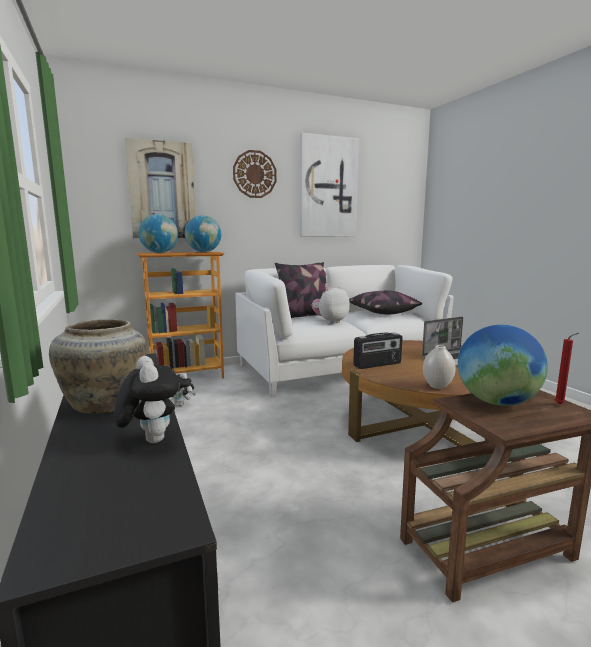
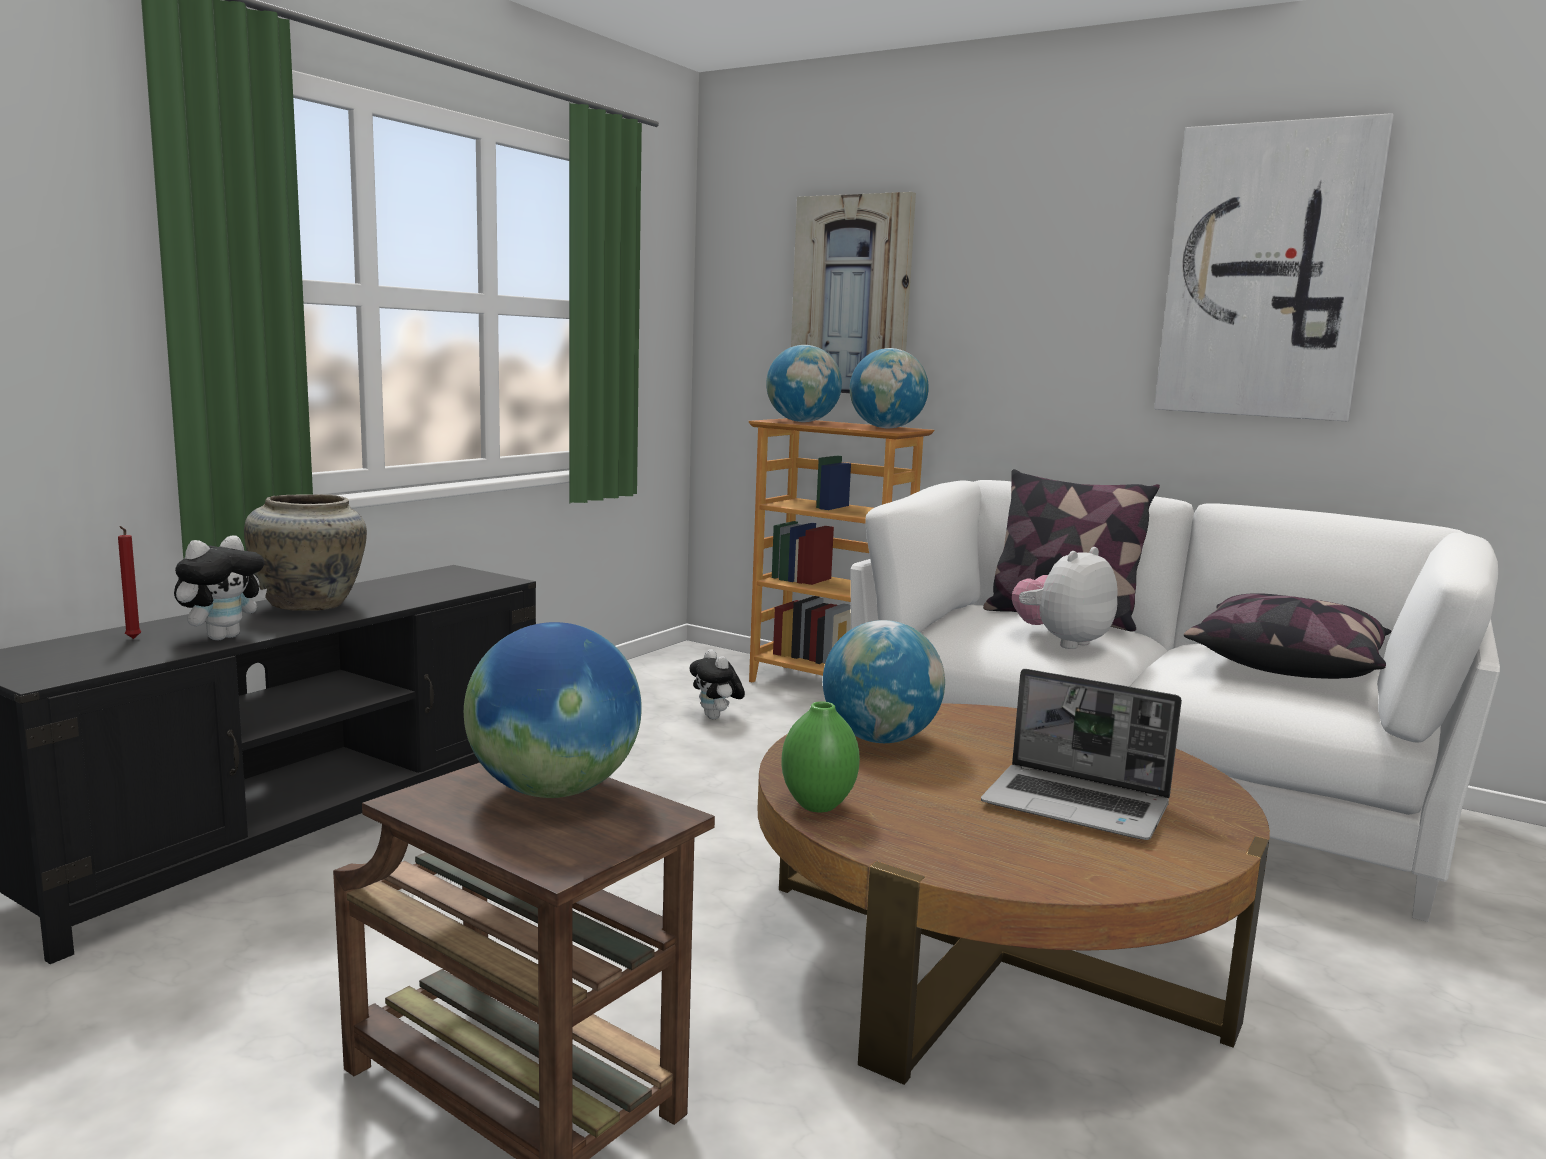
camera: 55 degrees right, 0 degrees up
(254, 174) = (1051, 249): wall clock -> none
(330, 322) = (1062, 642): plush toy -> plush toy turned 60 degrees counterclockwise
(377, 365) = (879, 739): radio -> globe
(437, 386) = (817, 805): white vase -> green vase
(561, 404) = (600, 844): red candle -> red candle (132, 639)

